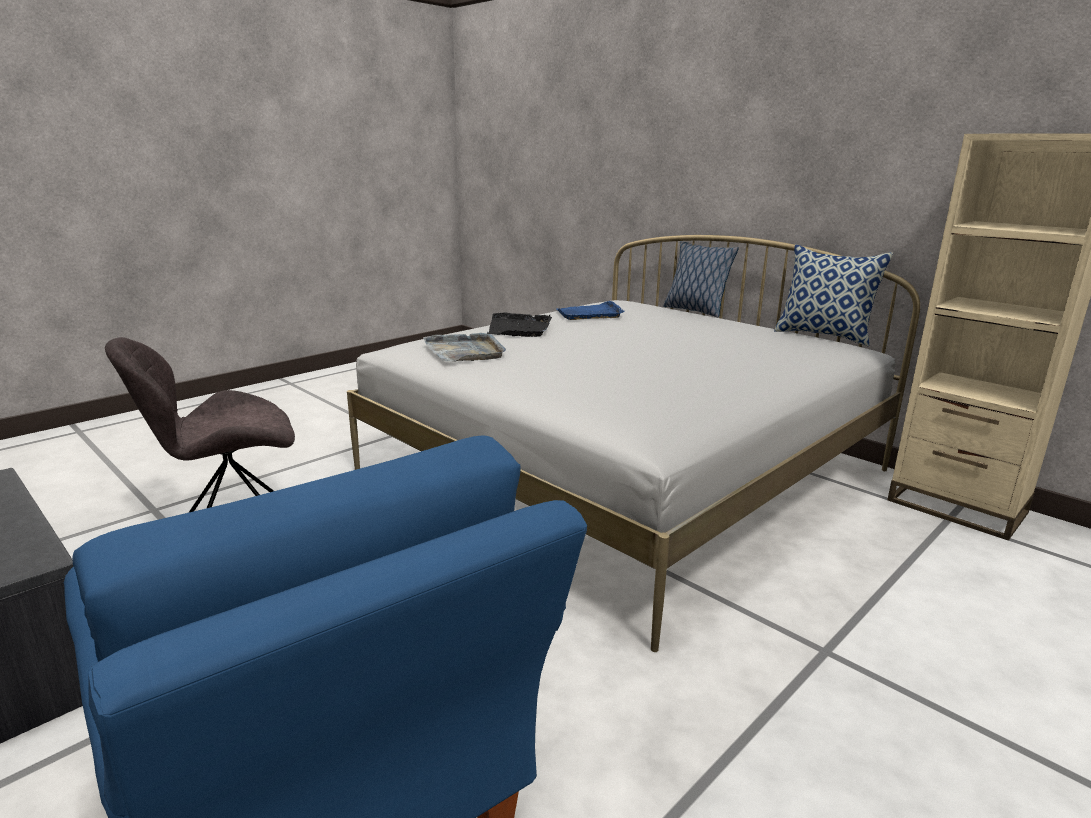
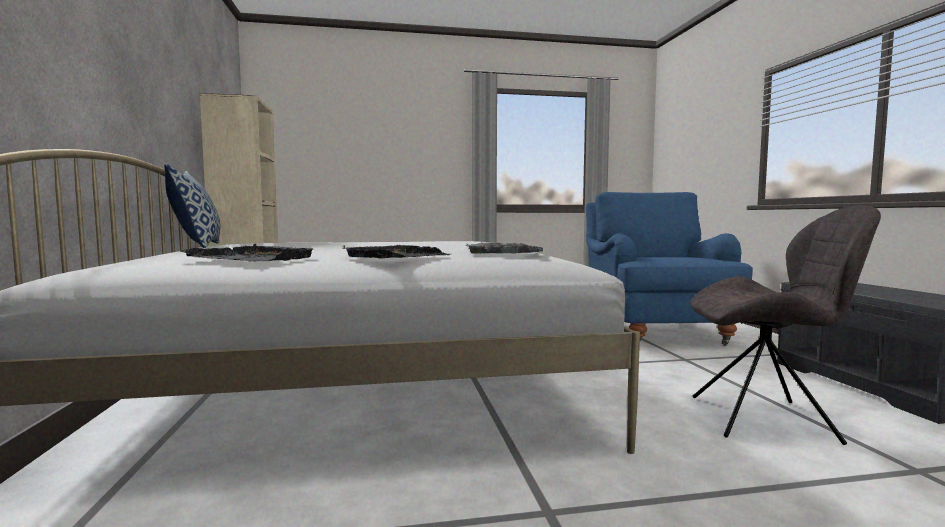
camera: 145 degrees left, 15 degrees down
(590, 314) = (253, 259): blue tray -> black tray
(695, 310) = (116, 259): pillow -> none

